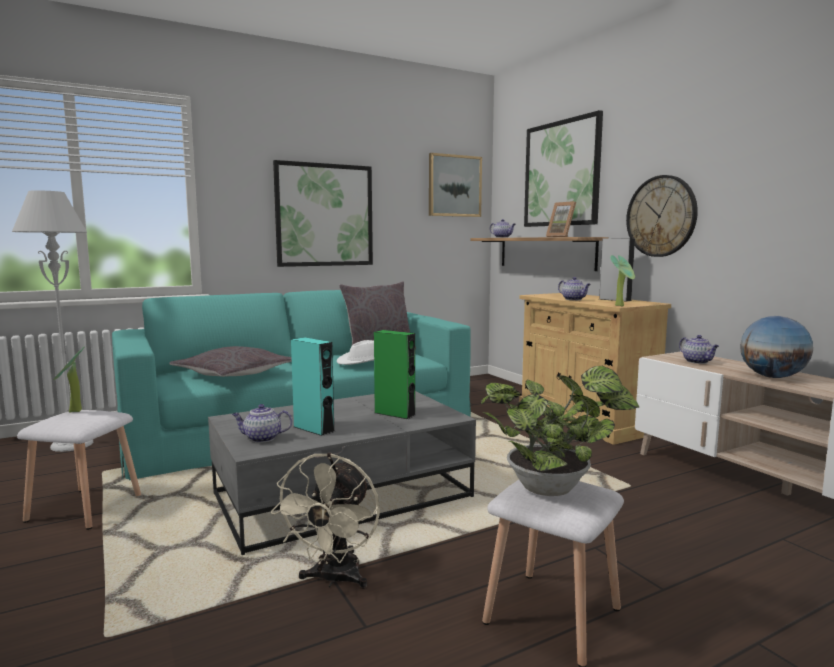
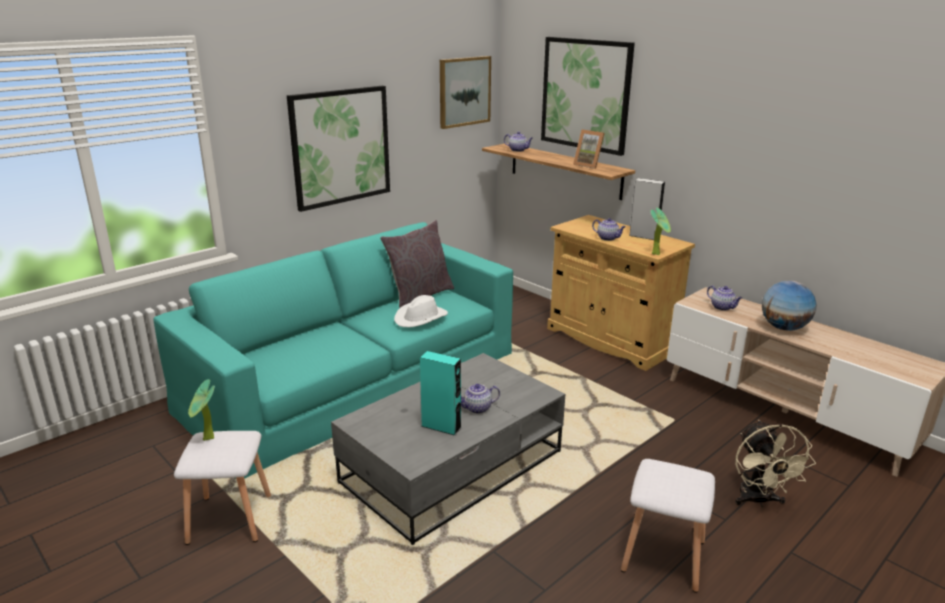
camera: 15 degrees left, 15 degrees up
(72, 444) = (137, 439): grey floor lamp -> none
(234, 374) = (308, 355): grey pillow -> none
(262, 438) = (407, 447): teapot -> teapot (476, 408)
(334, 580) = (498, 554): beige fan -> beige fan (758, 500)
(395, 414) = (494, 395): green speaker -> none
(553, 489) = (672, 480): potted plant -> none
(661, 216) = (689, 162): wall clock -> none

